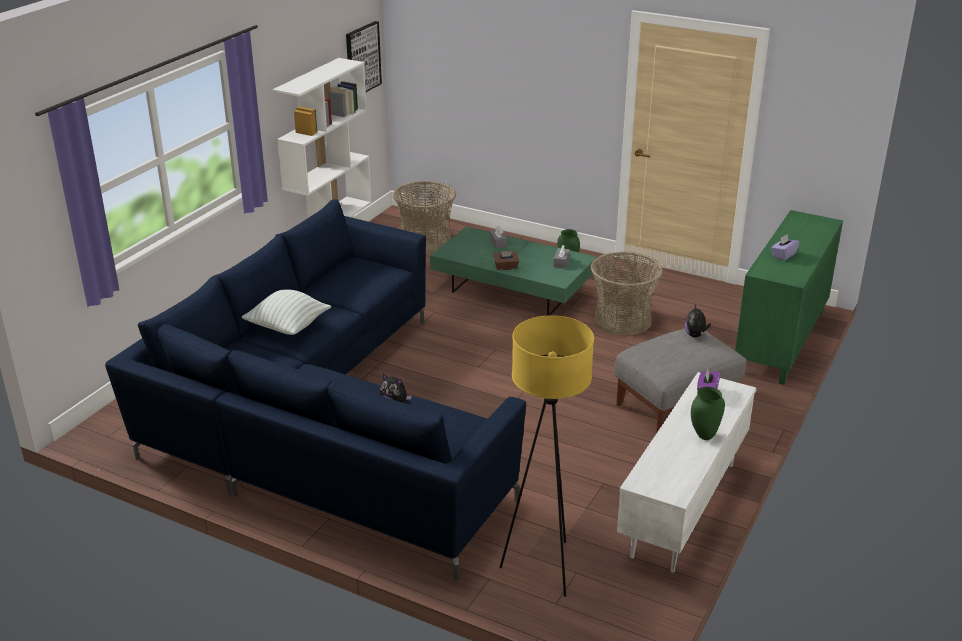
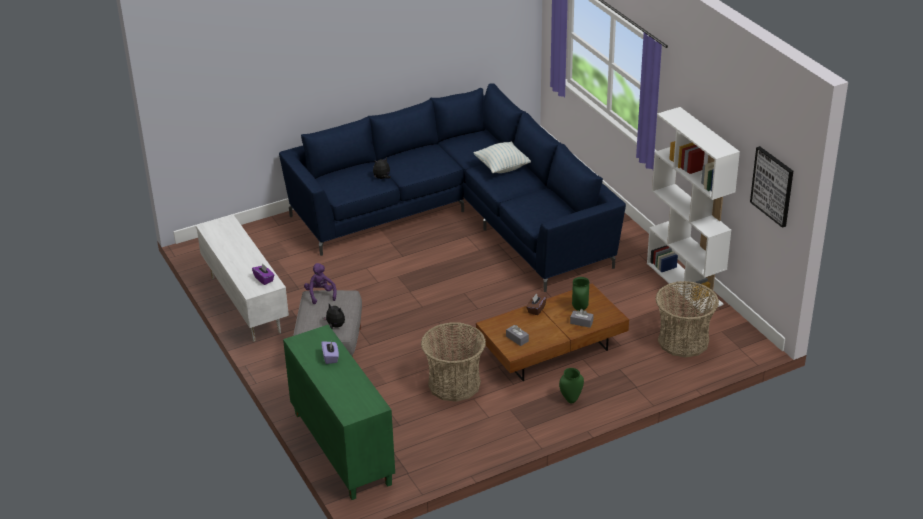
camera: 125 degrees right, 5 degrees up
(512, 292) = (551, 350): green coffee table -> brown coffee table
(544, 567) = (265, 243): yellow floor lamp -> none
(661, 366) = (320, 294): none -> purple plush toy
(704, 436) = (232, 258): green vase -> green vase (579, 308)

